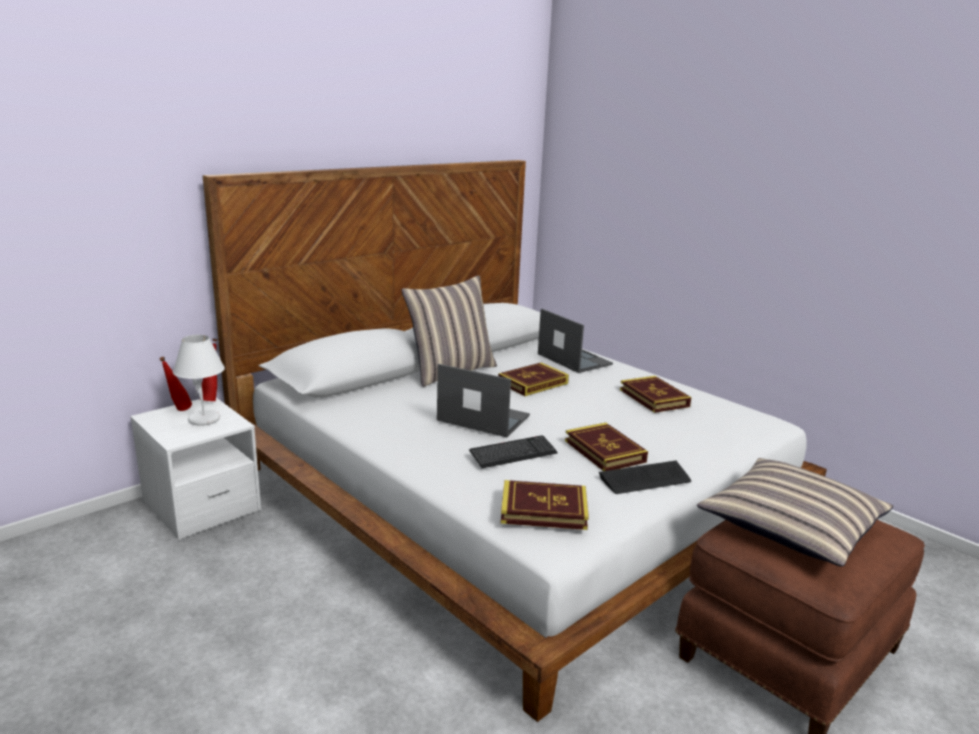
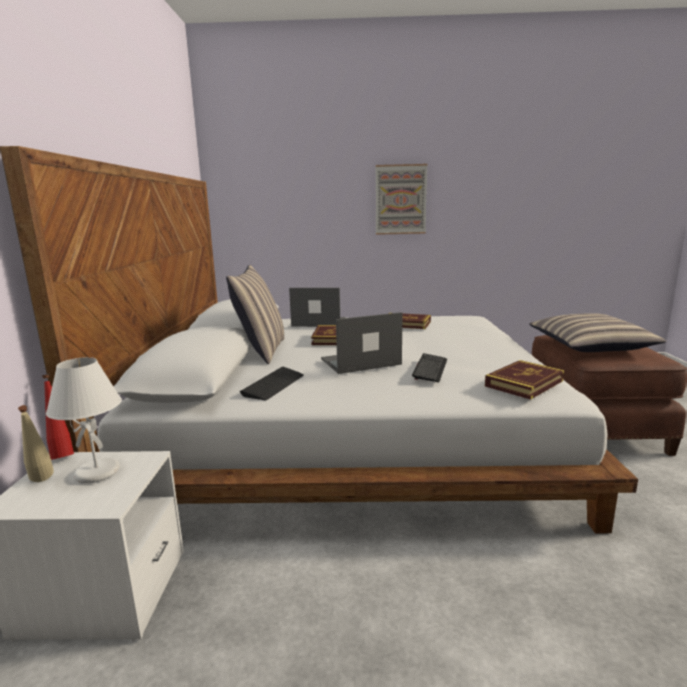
camera: 45 degrees left, 5 degrees down
(178, 411) = (41, 482): red bottle -> beige bottle
(604, 451) = (456, 351): book -> none
(645, 479) = (506, 353): keyboard -> keyboard (273, 385)
(759, 218) = (400, 199): none -> picture

